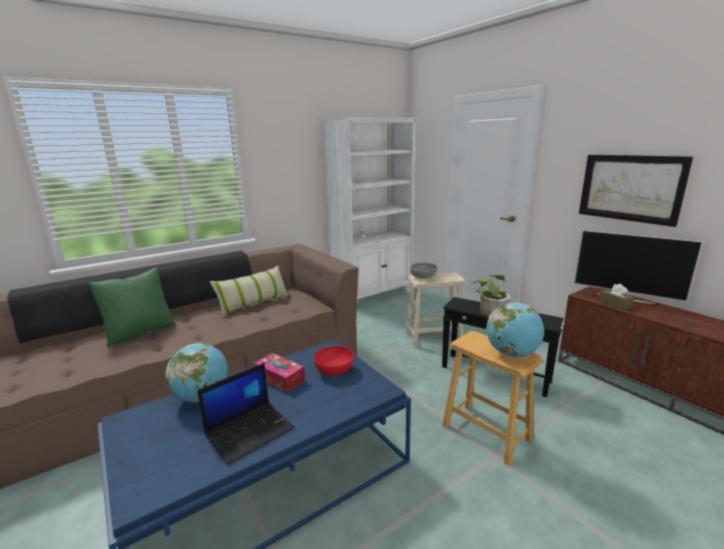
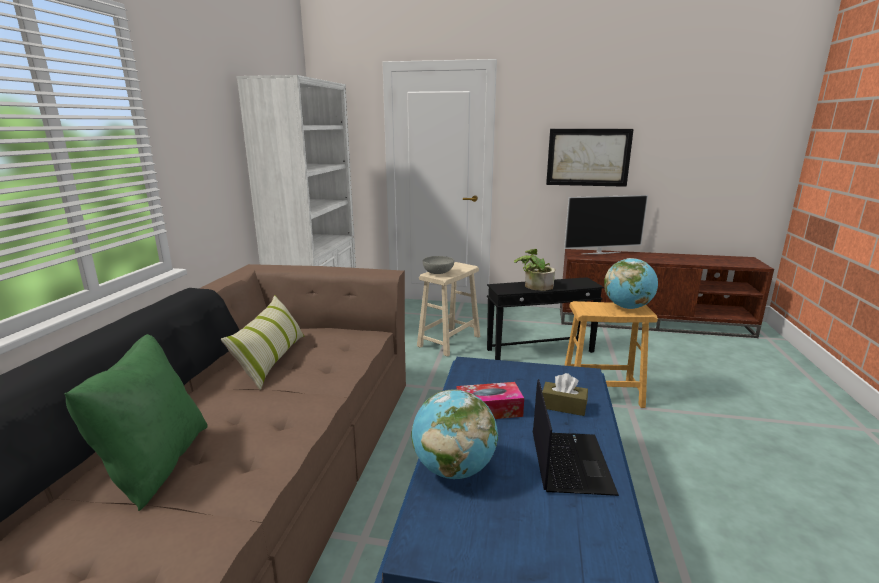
camera: 45 degrees left, 0 degrees up
(334, 370) = (517, 379): red bowl -> none
(615, 304) = (604, 258): brown tissue box -> brown tissue box (563, 406)

